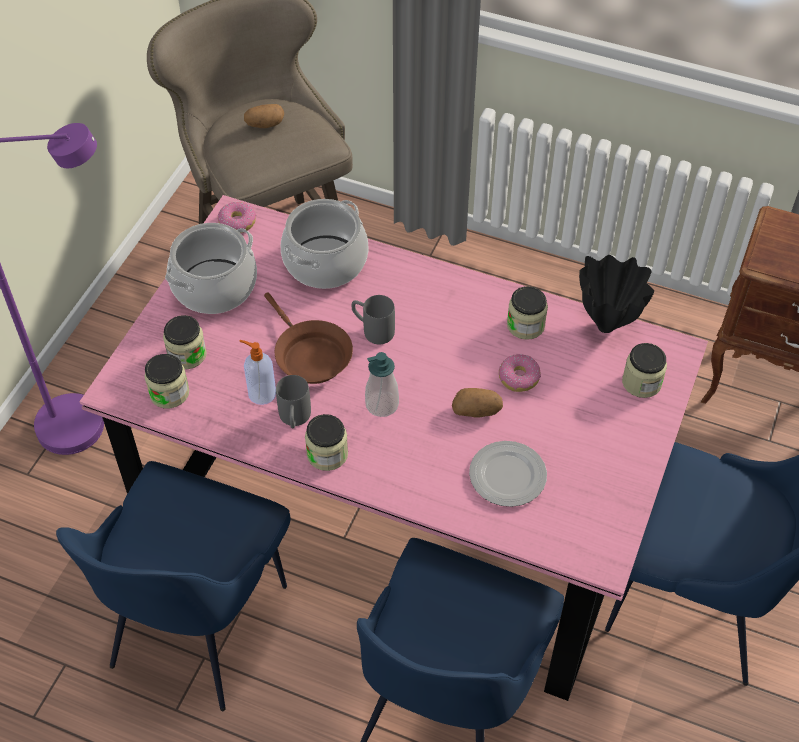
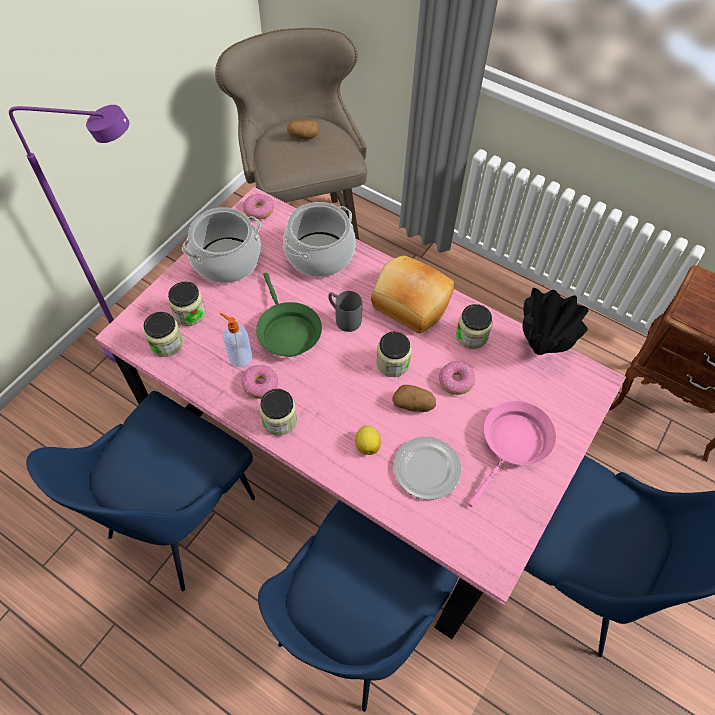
camera: 10 degrees right, 5 degrees up
(294, 420) = (260, 385): grey mug -> donut
(309, 355) = (287, 331): brown frying pan -> green frying pan
(382, 404) = (335, 384): soap dispenser -> none
(434, 462) = (367, 445): none -> lemon
(446, 301) = (410, 304): none -> bread
(597, 433) = (513, 444): none -> pink frying pan
(641, 382) = (560, 404): jar -> jar (392, 363)

